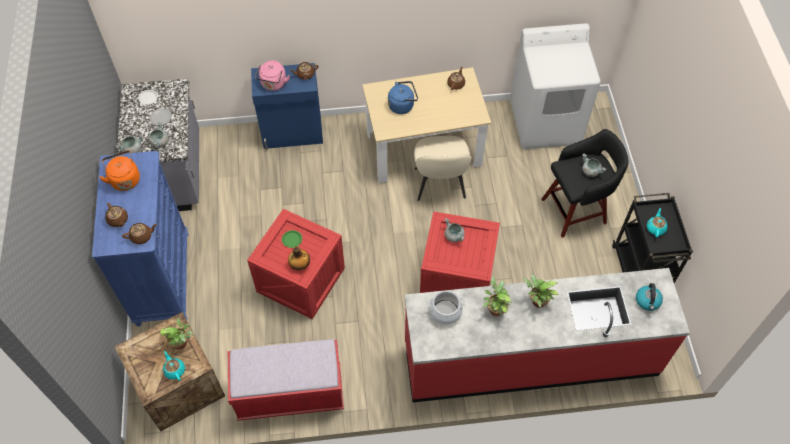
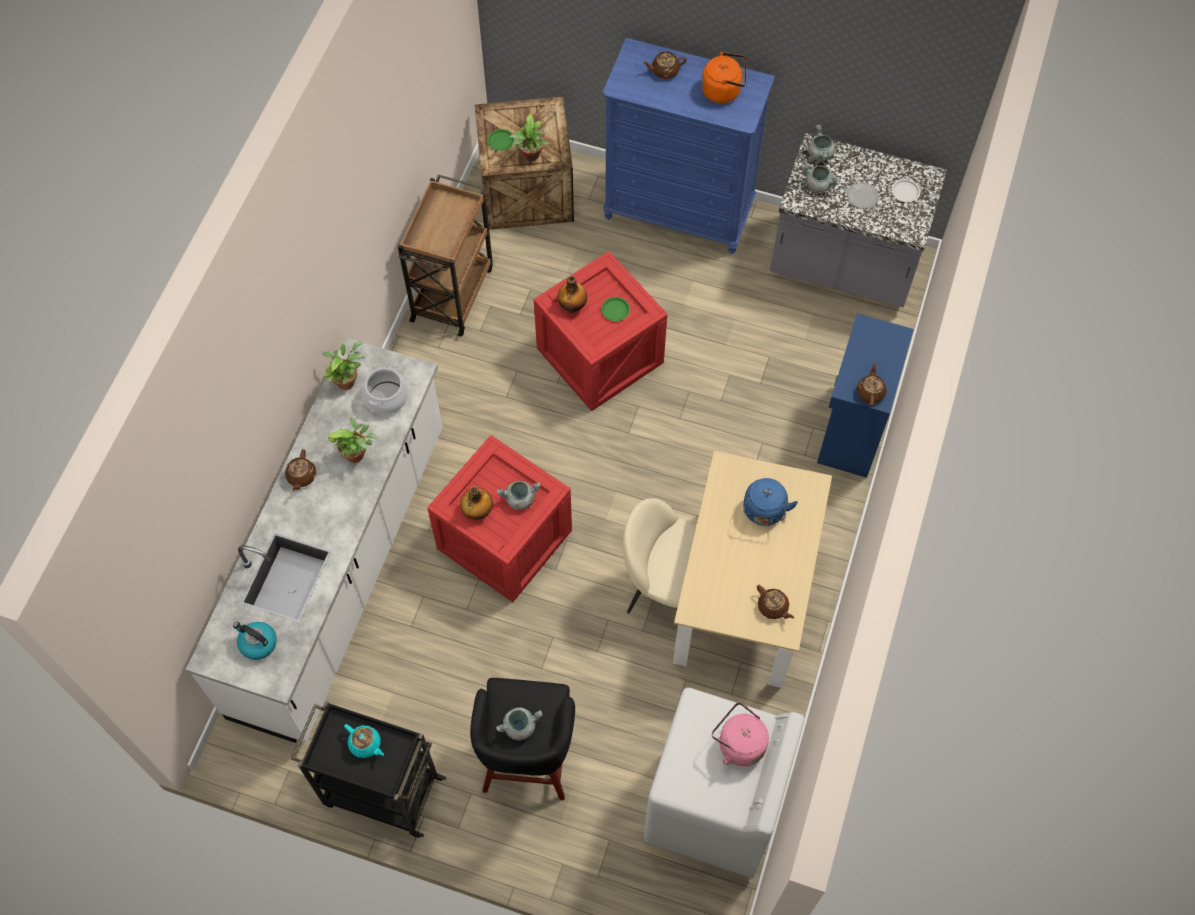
camera: 115 degrees right, 5 degrees up
(142, 236) = (628, 87): brown teapot -> brown teapot (301, 476)
(174, 370) = (501, 141): turquoise teapot -> green plate
(273, 84) = (867, 346): pink kettle -> pink kettle (738, 743)
(290, 393) = (453, 292): red bench -> brown cart
(475, 255) = (477, 511): none -> bottle
(530, 358) = (342, 571): red counter -> white counter
(536, 302) = (338, 507): potted plant -> potted plant (347, 380)

